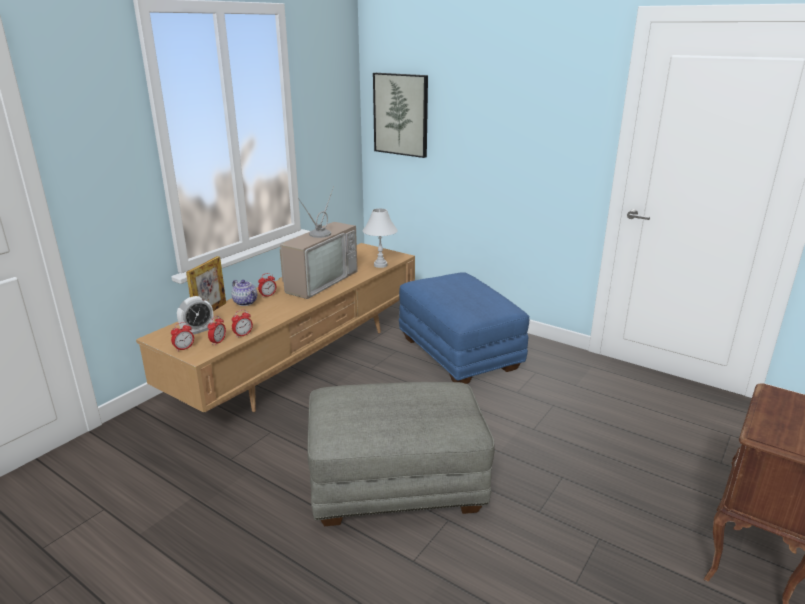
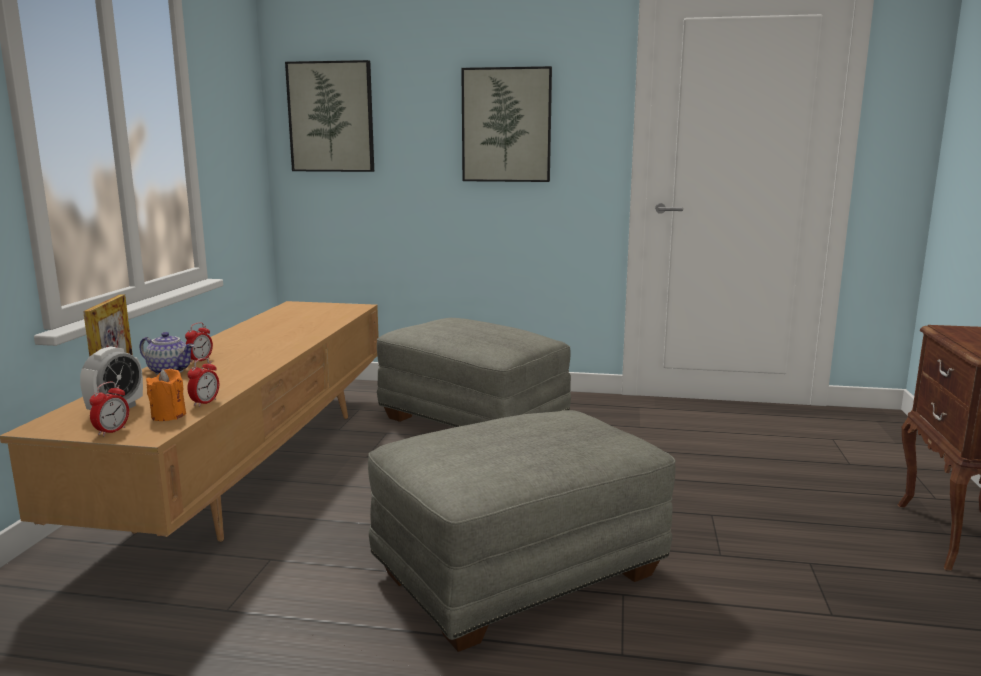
camera: 25 degrees left, 10 degrees down
(218, 342) = (168, 415): alarm clock -> orange candle
(318, 280) = (265, 338): television -> none
(380, 265) = (340, 316): white table lamp -> none
(458, 353) = (472, 421): blue ottoman -> grey ottoman
(519, 133) = (506, 125): none -> picture

